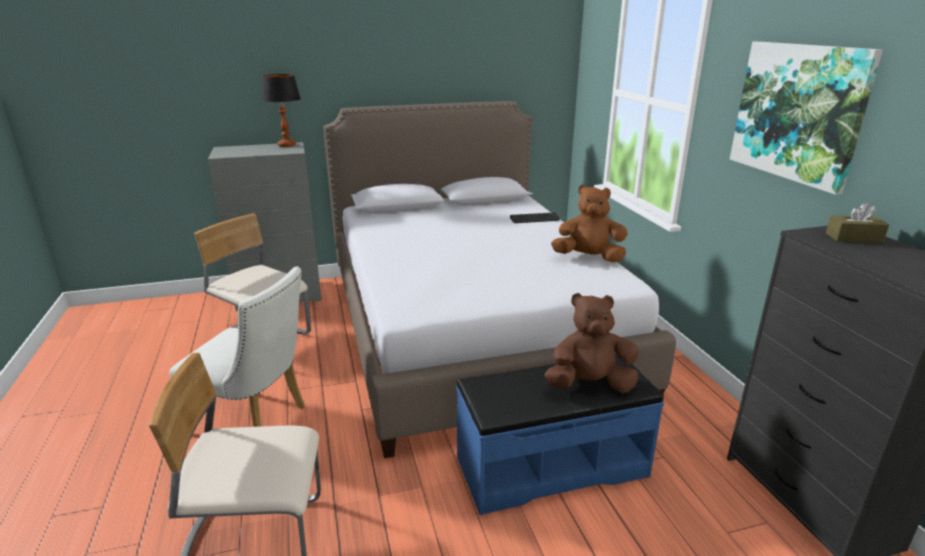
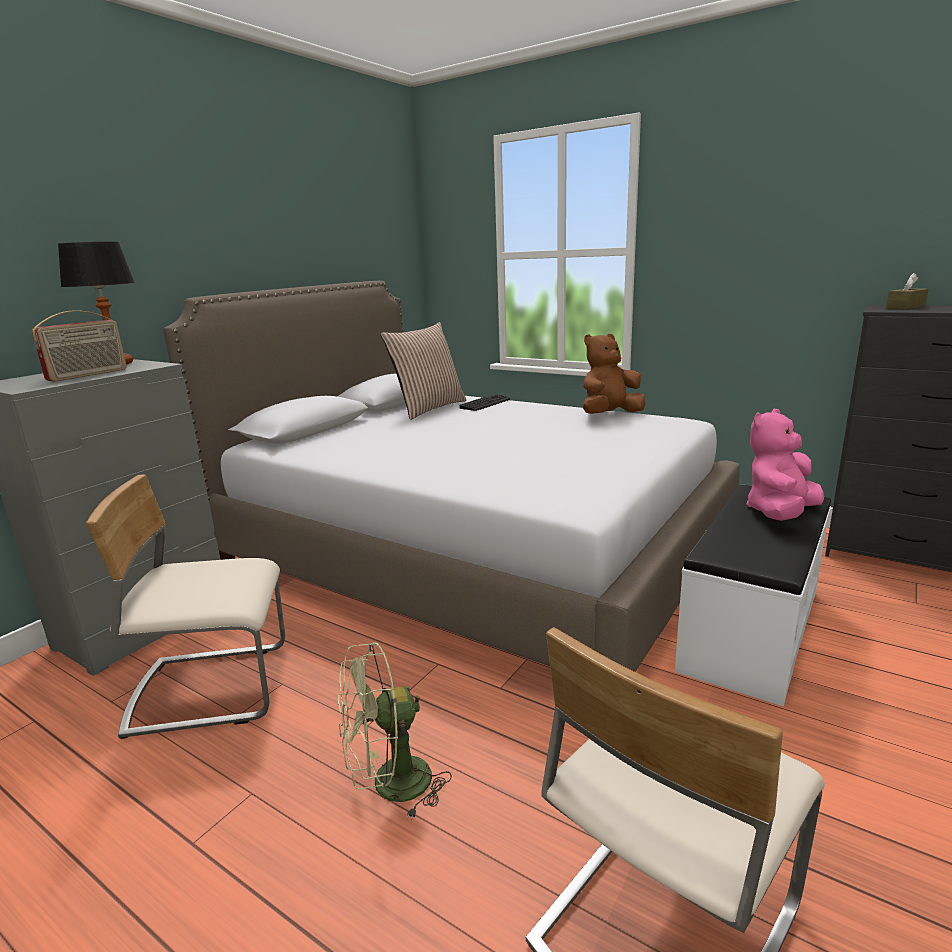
camera: 40 degrees left, 5 degrees down
(256, 152) = (88, 375): none -> radio
(256, 421) = (390, 786): white chair -> green fan
(493, 211) = (428, 408): none -> pillow
(551, 466) = (749, 629): blue bench -> white bench
(589, 385) = (780, 513): brown plush toy -> pink plush toy
(798, 112) = (783, 222): picture -> none

